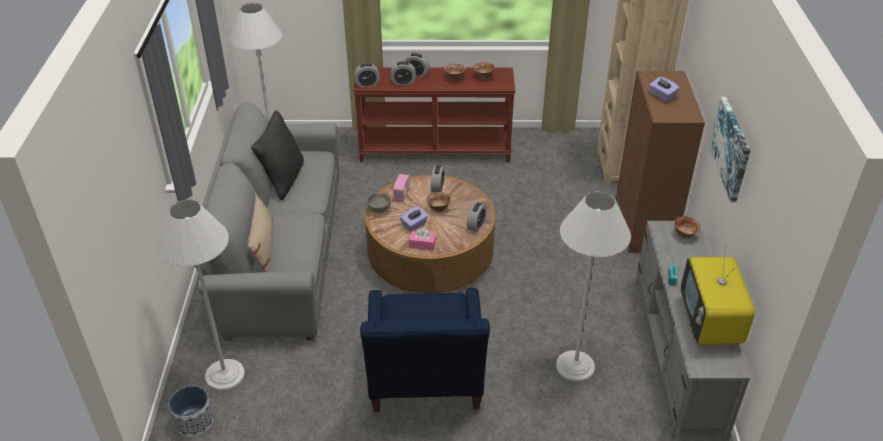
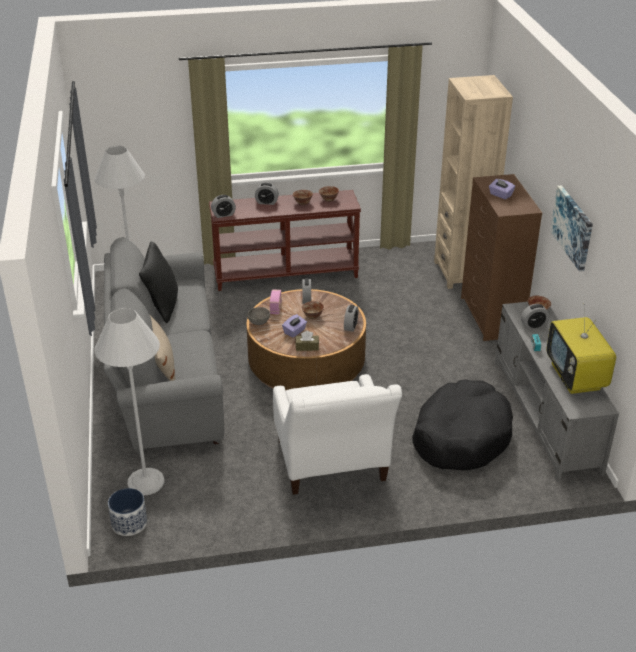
camera: 10 degrees left, 5 degrees down
(403, 82) = (256, 210): alarm clock -> alarm clock (533, 325)
(422, 244) = (307, 347): pink tissue box -> brown tissue box
(425, 383) = (332, 466): blue armchair -> white armchair
(575, 366) = (461, 436): white floor lamp -> black dog bed

